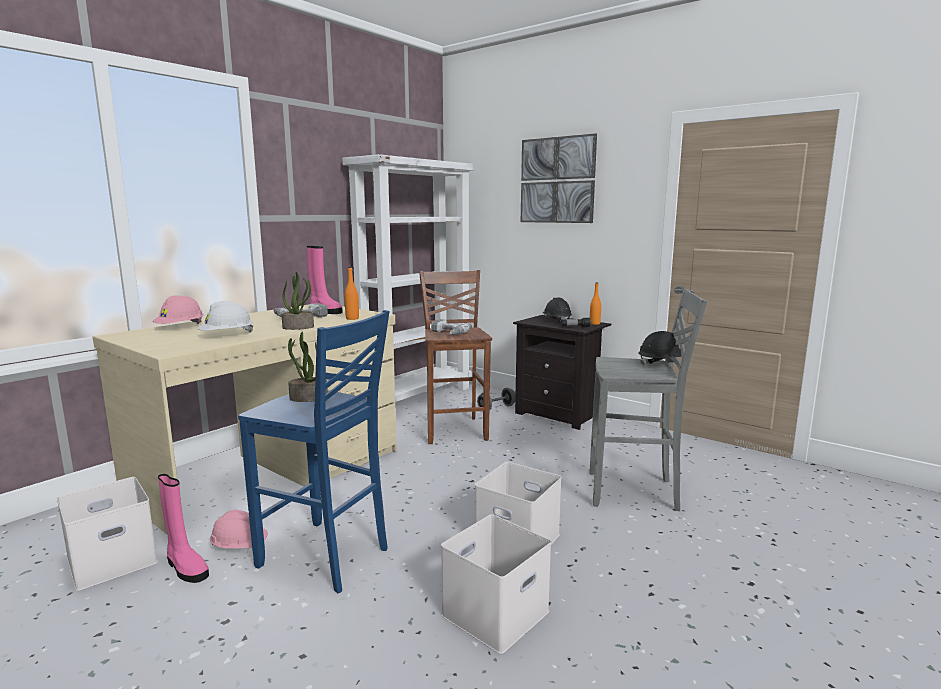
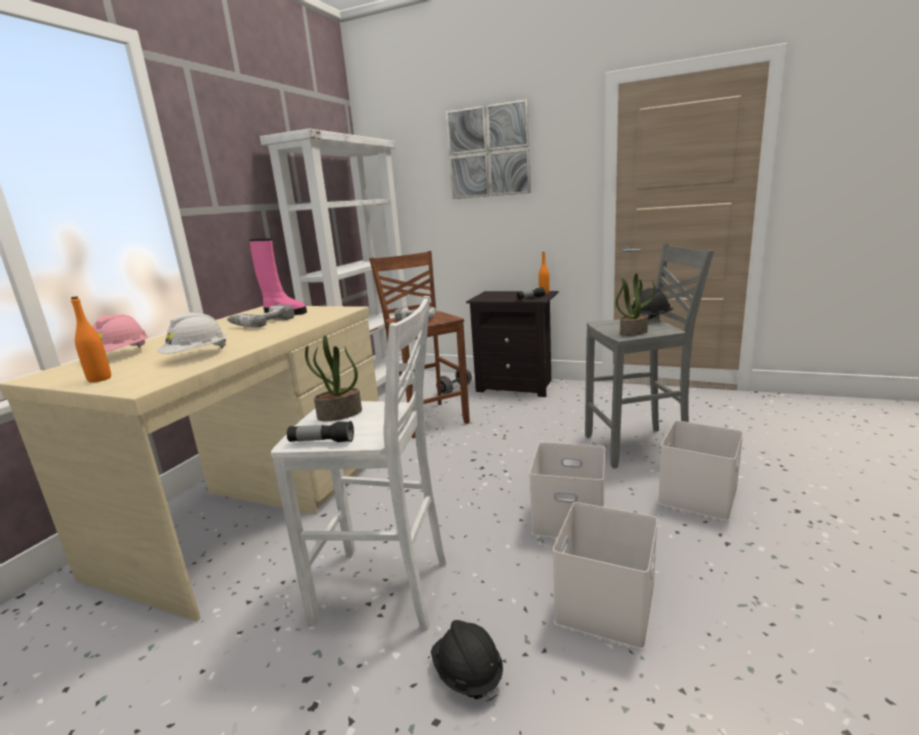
camera: 15 degrees left, 5 degrees up
(114, 559) = (112, 665): white storage box -> white storage box (696, 494)
(186, 568) = (219, 650): pink boot -> none
(239, 546) = (273, 603): pink hard hat -> none
(276, 414) = (321, 442): none -> flashlight
(298, 327) = (276, 334): potted plant -> potted plant (633, 332)
(326, 558) = (386, 590): blue stool -> white stool
(352, 318) = (327, 316): orange bottle -> orange bottle (99, 379)
(556, 321) = (506, 295): black hard hat -> black hard hat (467, 674)

